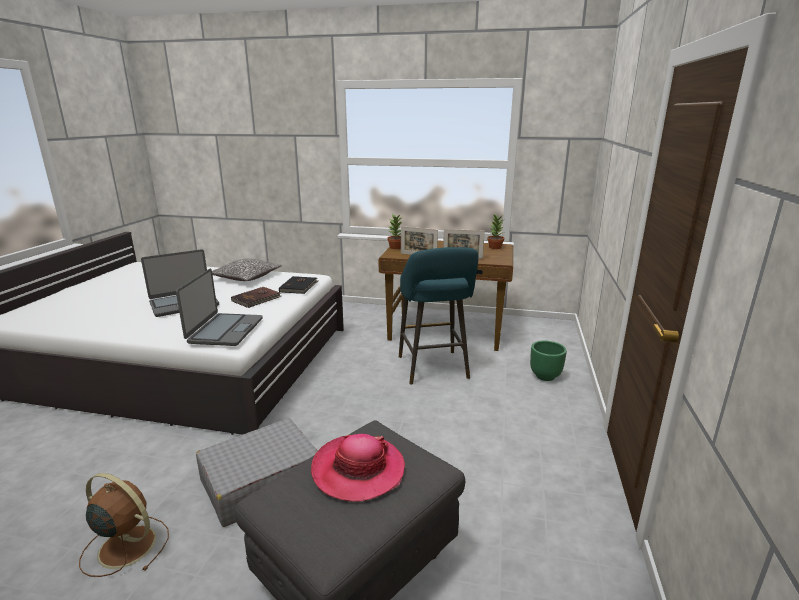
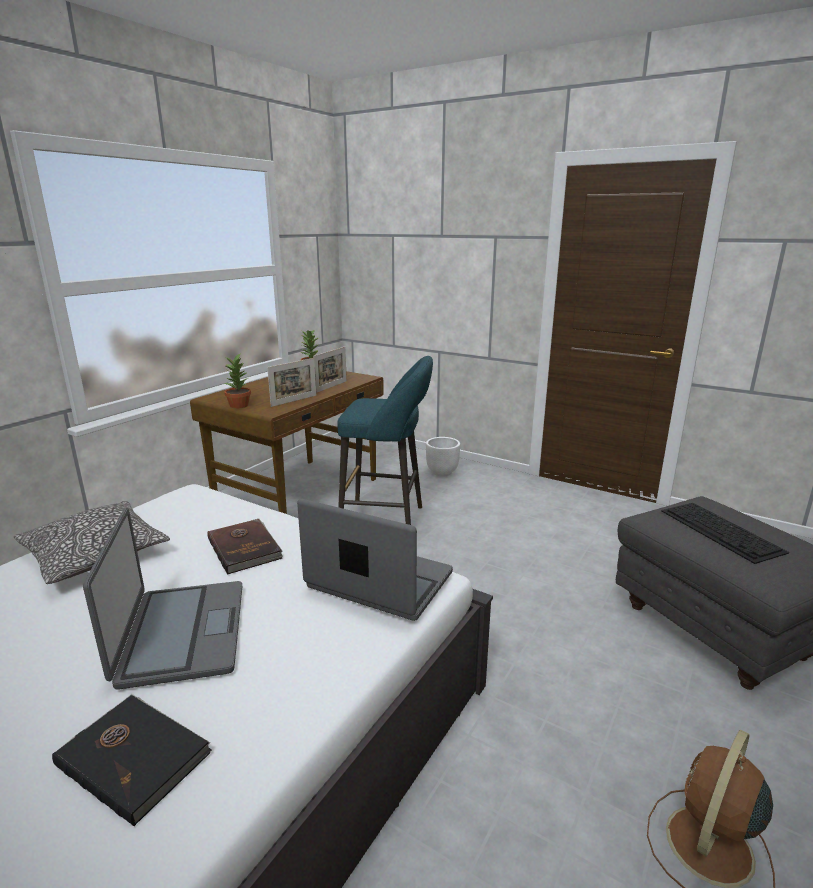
camera: 70 degrees left, 0 degrees up
(260, 482) = (578, 689): grey suitcase -> none
(299, 286) = (228, 507): black book -> black book (135, 757)
(358, 470) = (722, 531): hat -> keyboard
(544, 376) = (441, 473): green planter -> white planter

